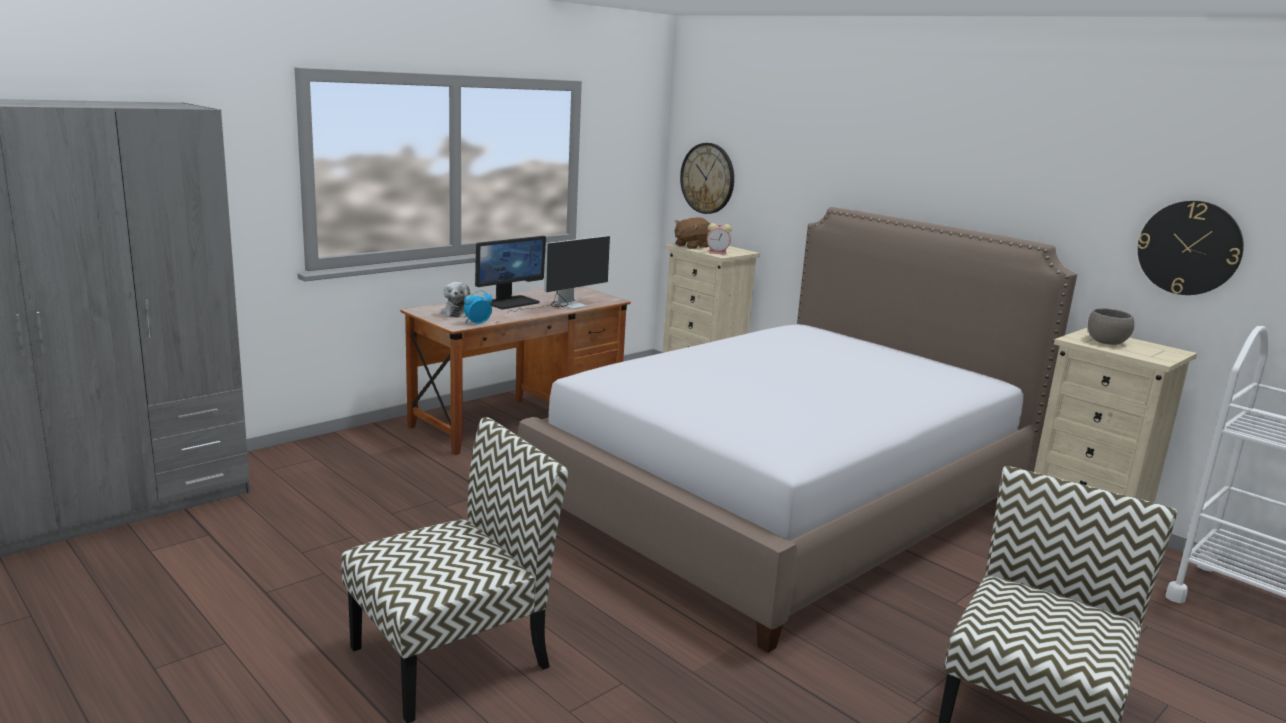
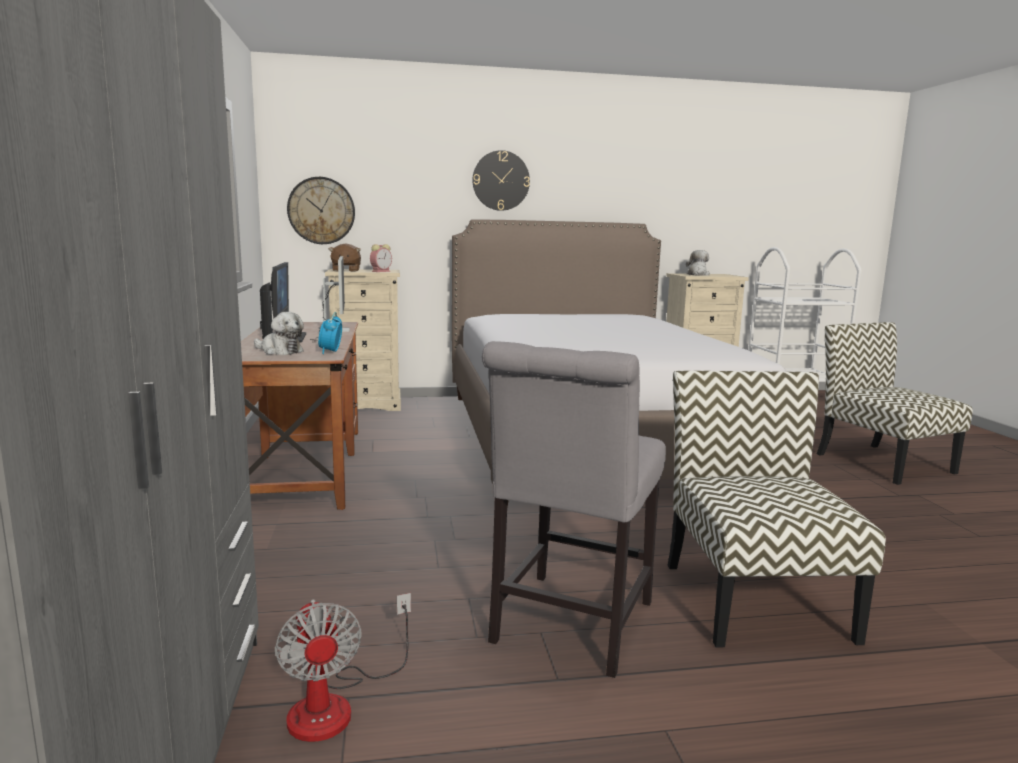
camera: 55 degrees left, 5 degrees down
(201, 533) = (336, 704): none -> fan
(338, 581) = (569, 627): none -> grey chair
(1106, 341) = (697, 275): grey bowl -> plush toy
(1189, 248) = (711, 215): wall clock -> wall clock (501, 180)

